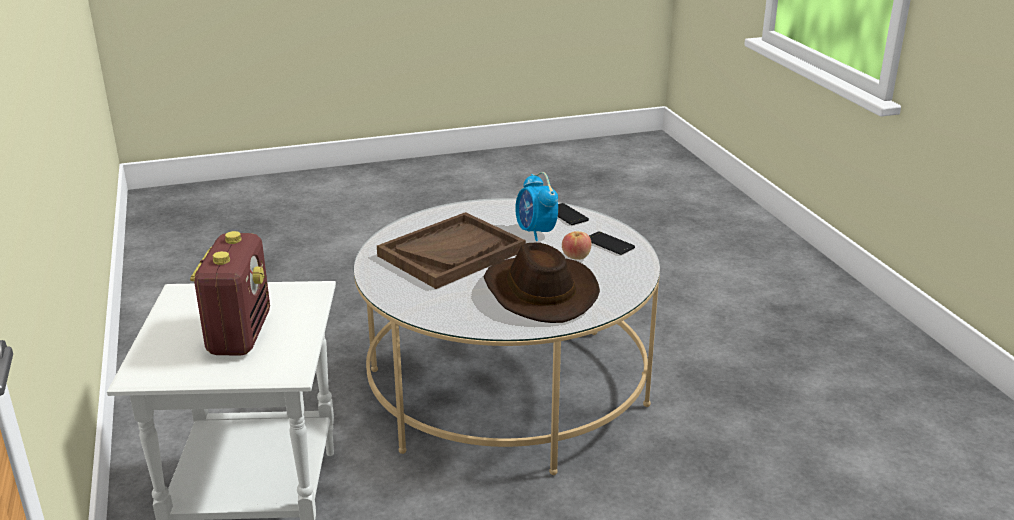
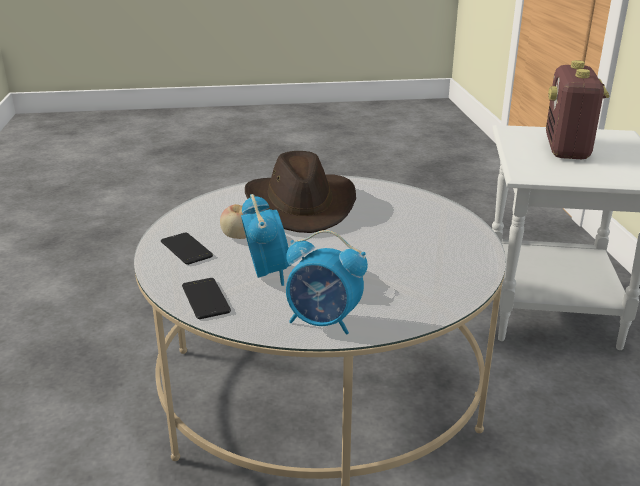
camera: 170 degrees left, 0 degrees up
(451, 253) = (385, 253): brown tray -> none
(485, 209) = (324, 322): none -> alarm clock

